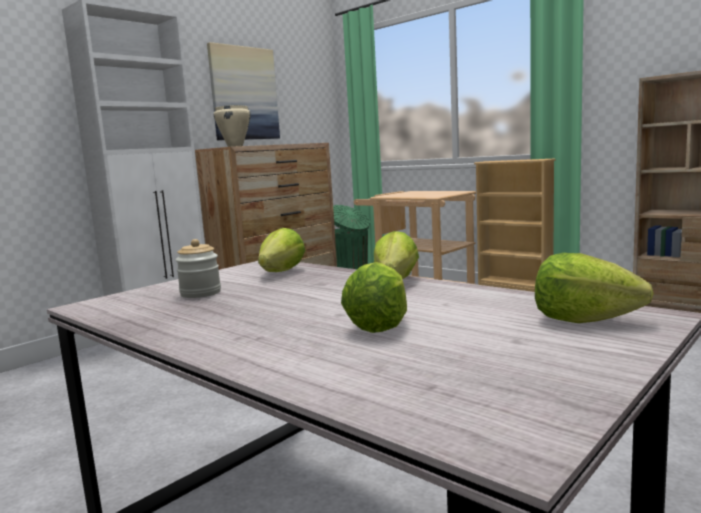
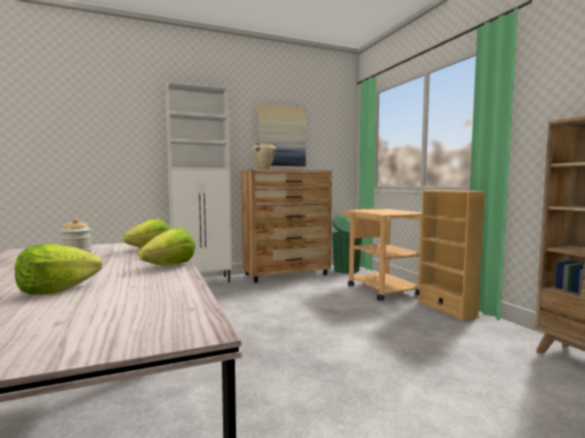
camera: 25 degrees right, 5 degrees down
(583, 319) = (149, 319): lettuce -> none

